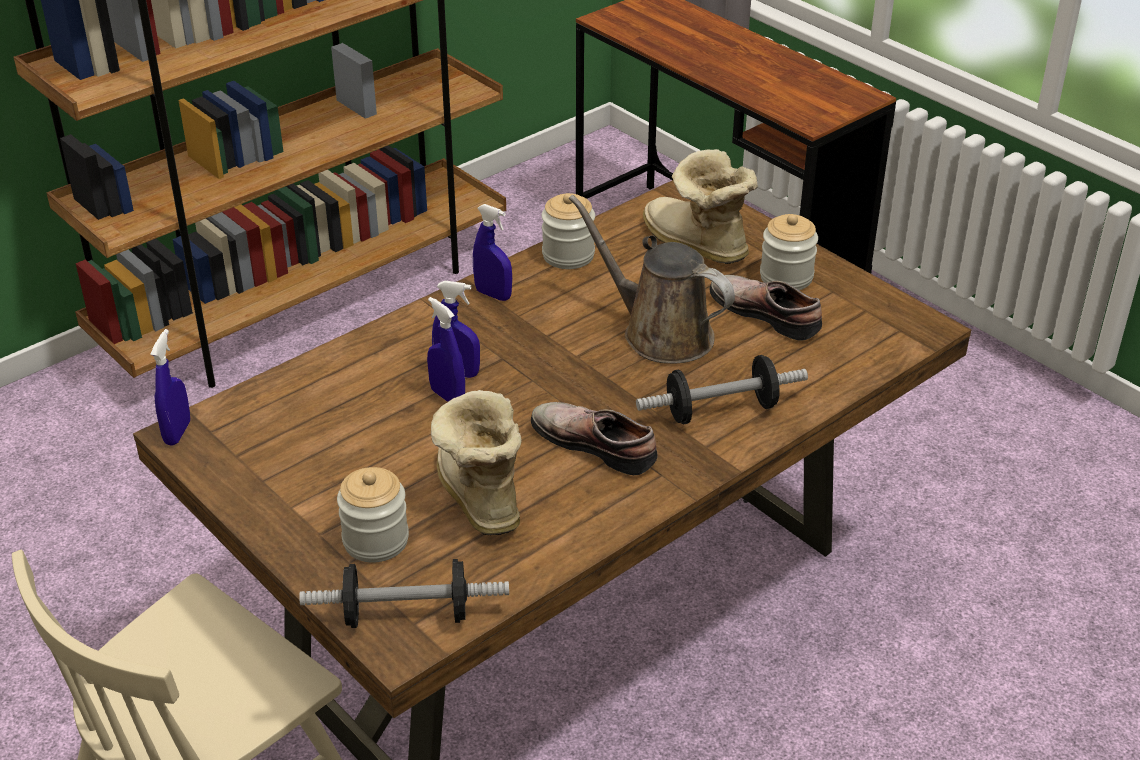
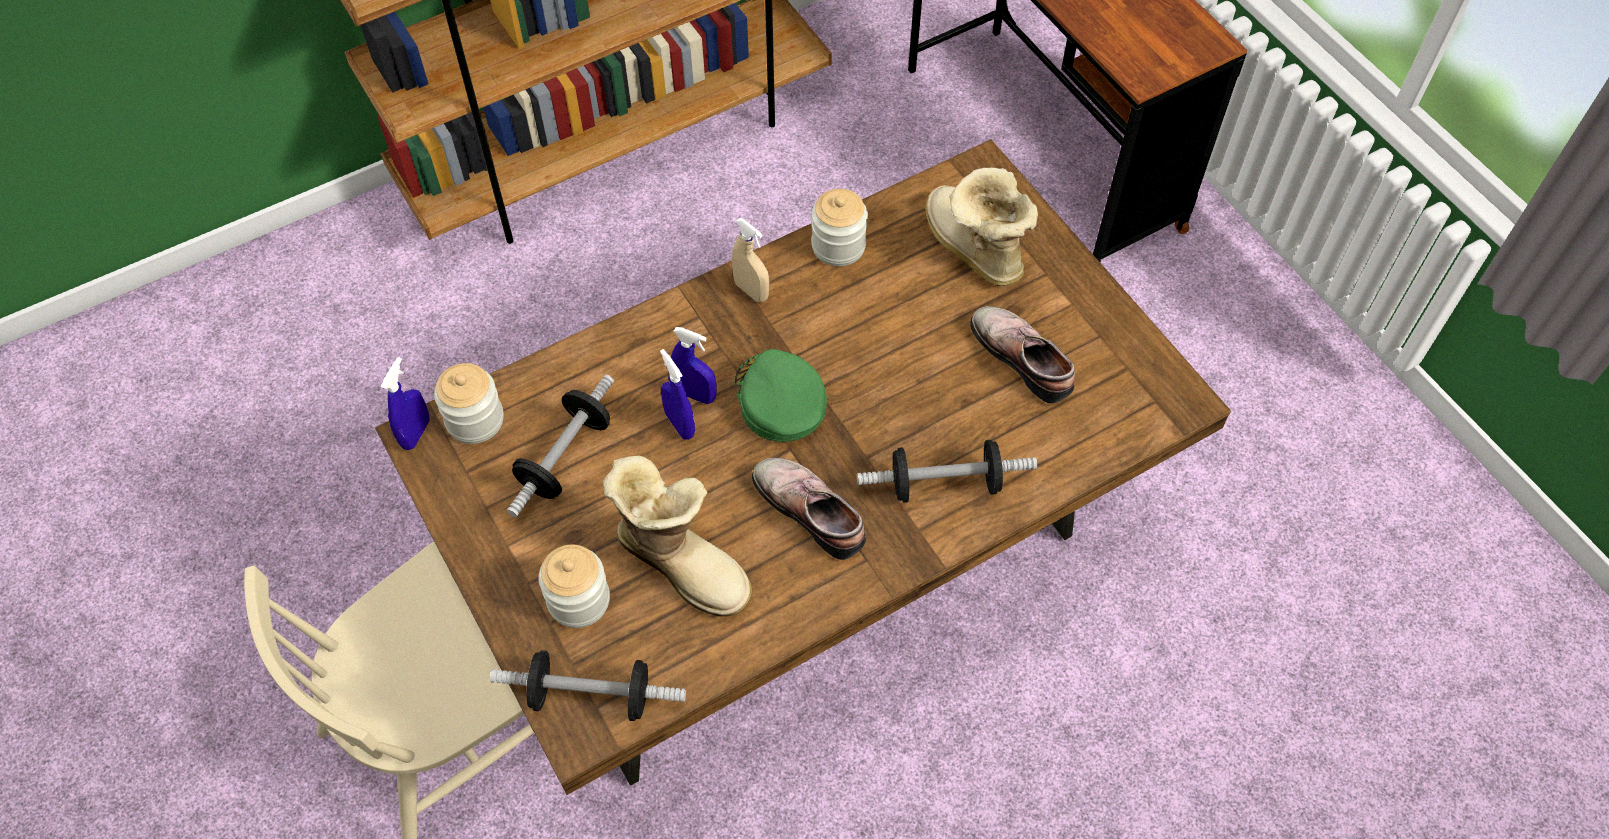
camera: 10 degrees right, 20 degrees up
(337, 433) = (565, 457): none -> dumbbell
(476, 497) = (683, 561): boot -> boot turned 135 degrees clockwise
(493, 294) = (751, 291): blue spray bottle -> beige spray bottle
(541, 367) = (779, 399): none -> green cap
(660, 333) = (908, 369): brown watering can -> none
(786, 277) = (1056, 308): jar -> jar (475, 420)

